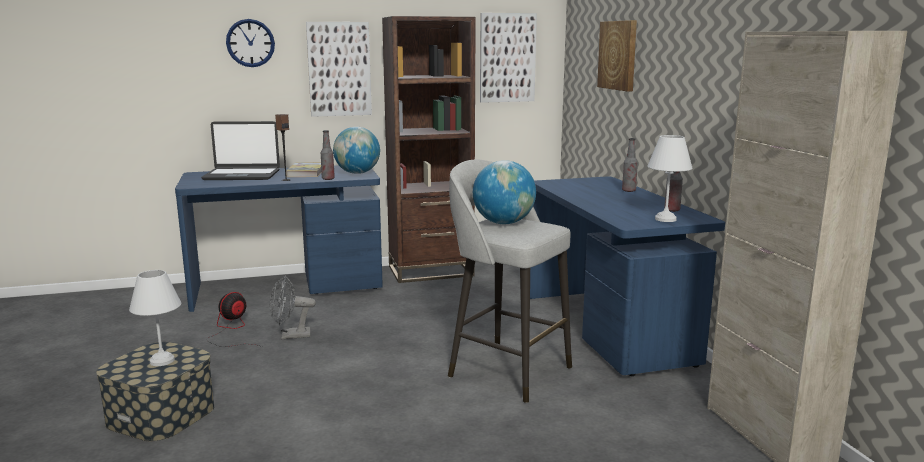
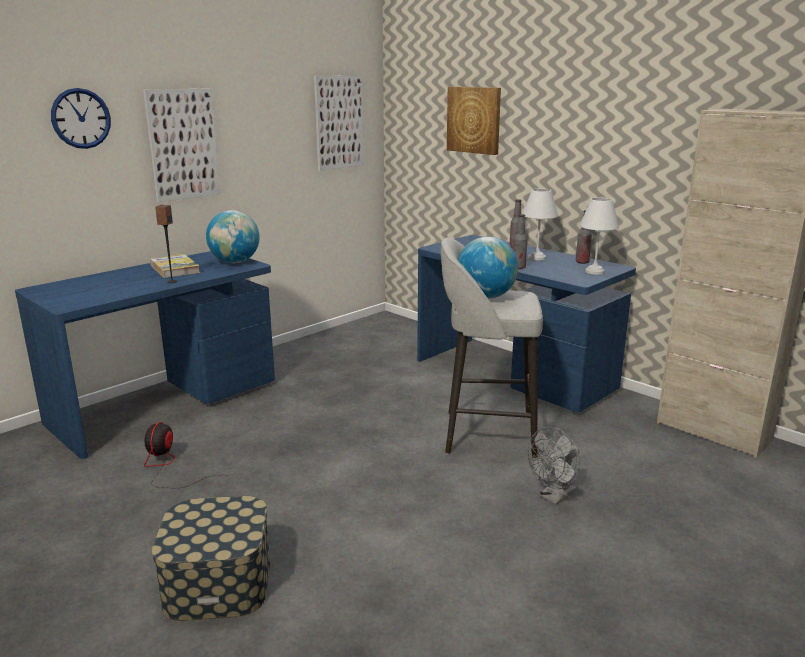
camera: 30 degrees left, 5 degrees up
(163, 360) = (218, 521): white table lamp -> white table lamp (536, 257)
(242, 175) = (104, 283): laptop -> none
(291, 336) = (243, 455): grey fan -> grey fan (554, 497)
(328, 179) = (217, 273): bottle -> bottle (518, 267)
(431, 271) = (296, 353): brown bookcase -> none

